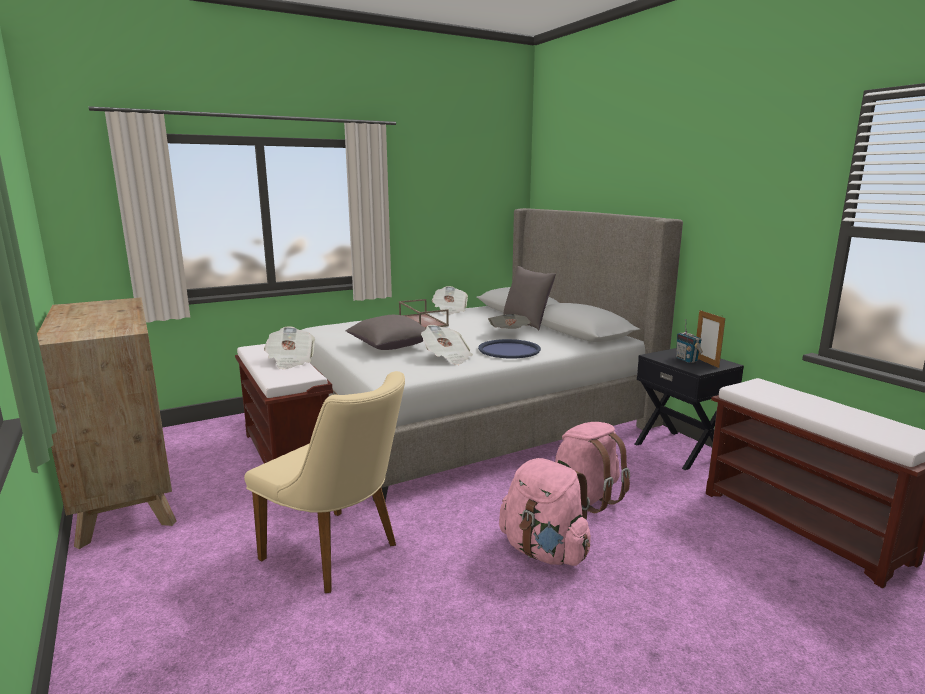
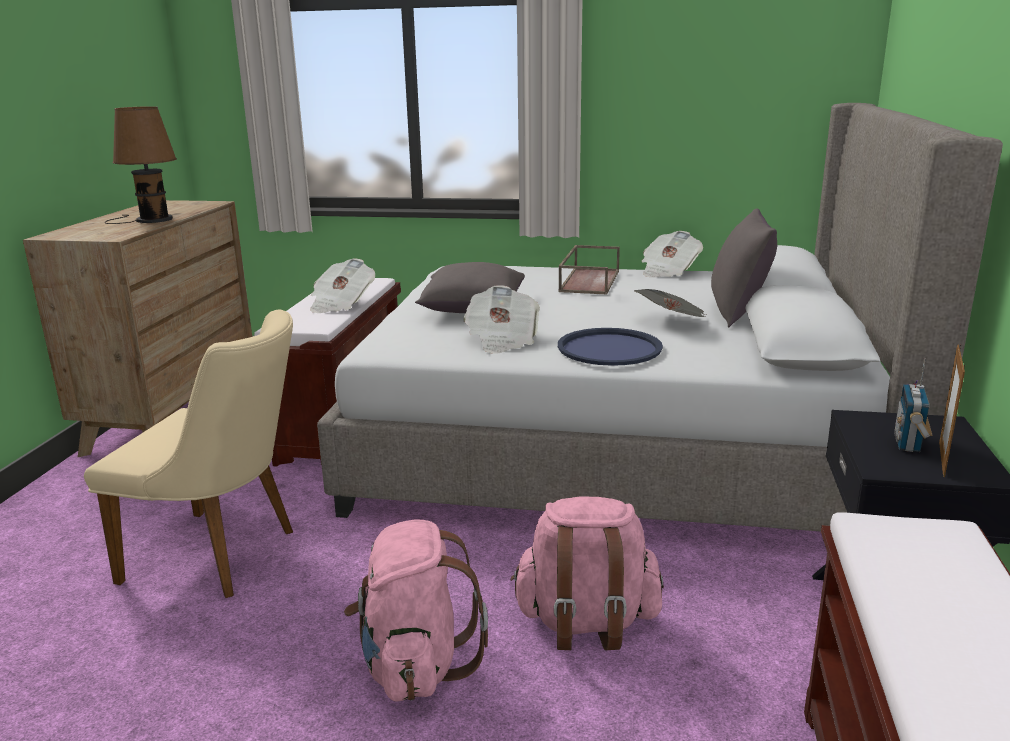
camera: 40 degrees right, 5 degrees up
(113, 317) = (150, 220): none -> brown table lamp
(339, 554) = (224, 556): beige chair -> beige chair turned 60 degrees counterclockwise

